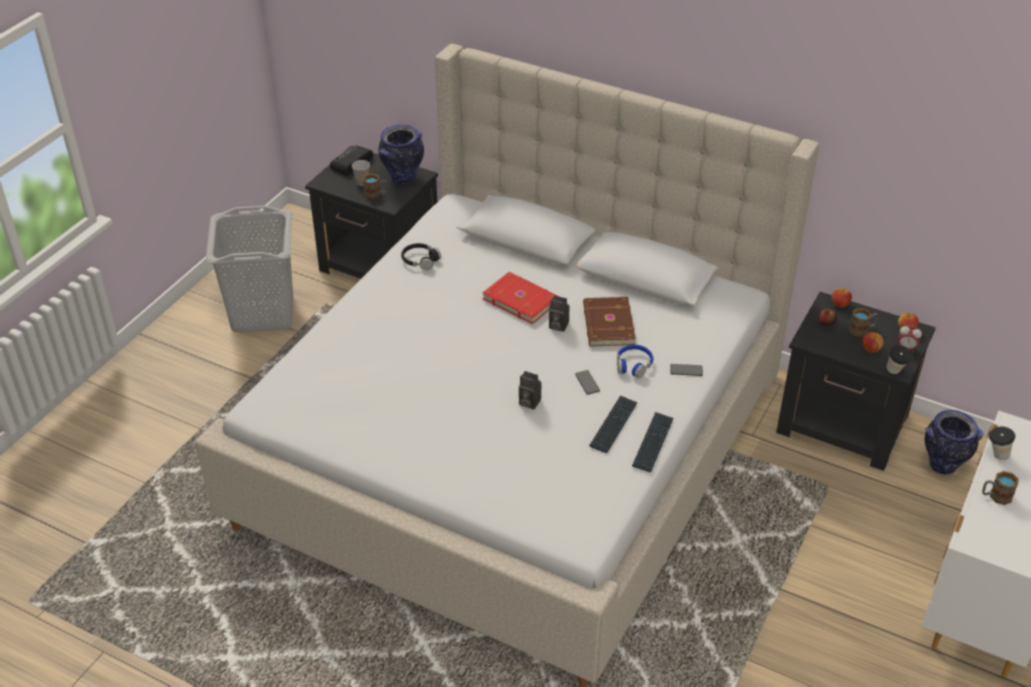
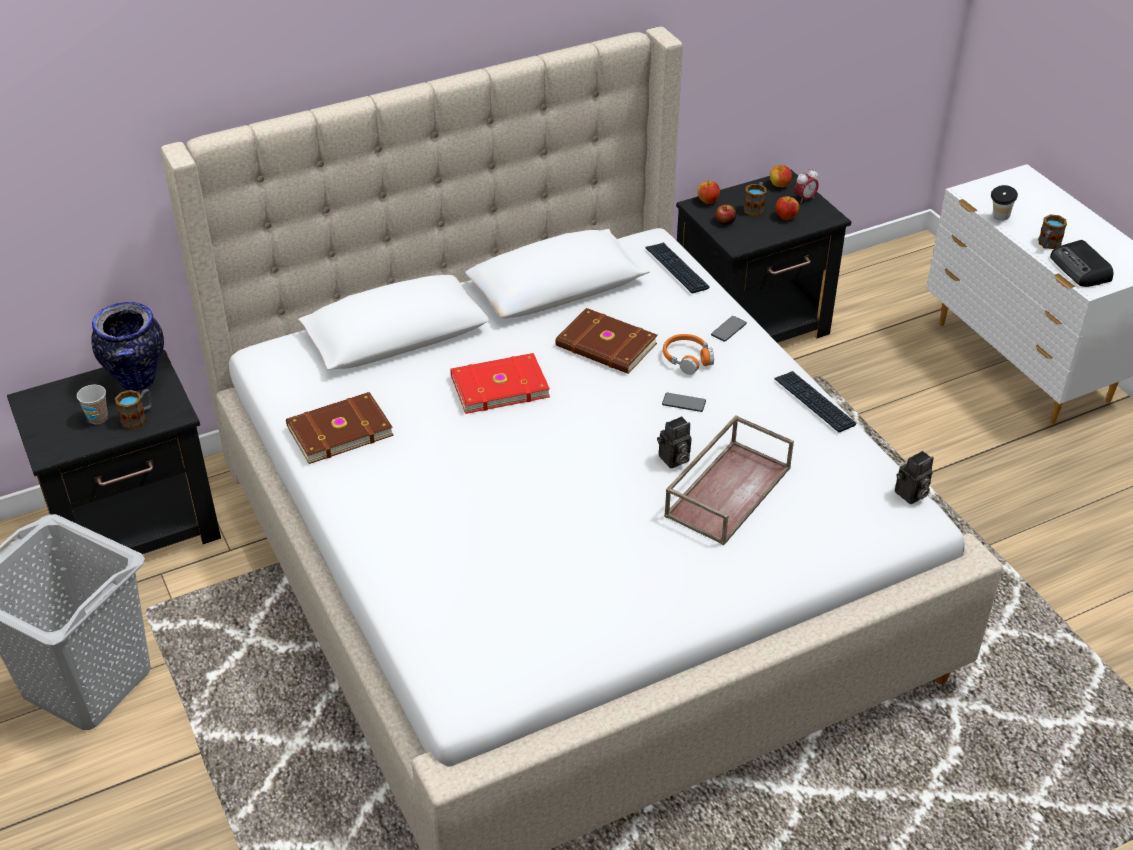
camera: 55 degrees left, 0 degrees up
(351, 163) = (46, 410): radio -> radio (1081, 269)
(420, 260) = (338, 430): black headphones -> brown book
(523, 438) = (727, 490): none -> brown tray
(557, 325) = (570, 381): camera -> camera (911, 495)
(613, 425) = (765, 416): keyboard -> keyboard (676, 269)
(633, 365) = (687, 359): blue headphones -> orange headphones
(895, 372) = (830, 220): cup -> none
(943, 465) = (853, 298): vase -> none

